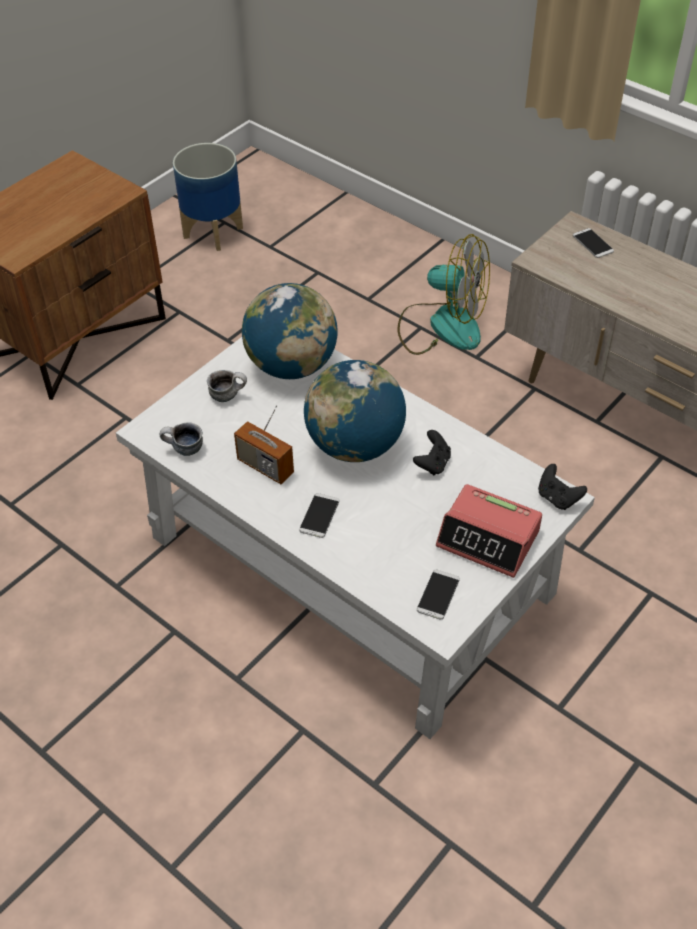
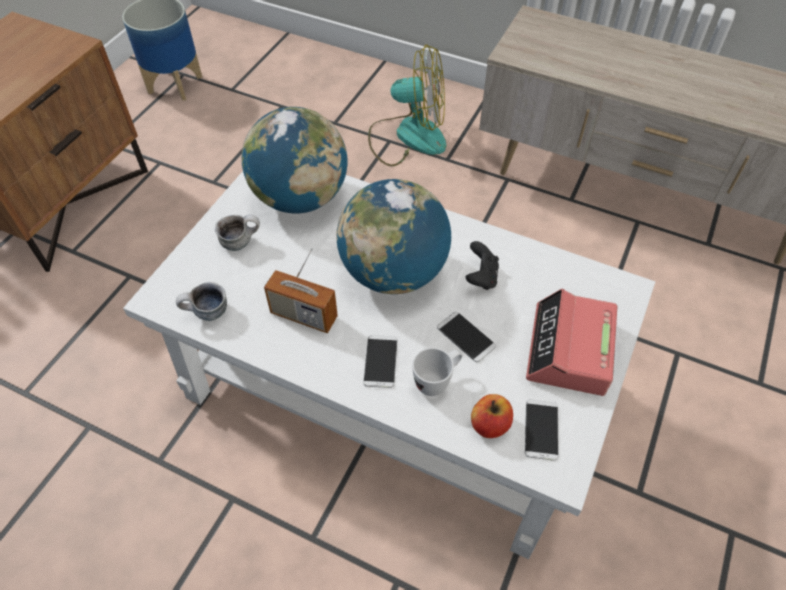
camera: 15 degrees left, 5 degrees up
(362, 540) = (437, 381): none -> white mug
(395, 582) = (490, 424): none -> apple
(488, 538) = (569, 350): alarm clock -> alarm clock turned 90 degrees clockwise
(557, 498) = (620, 290): black game controller -> none
(592, 243) = (555, 31): phone -> phone (466, 337)

